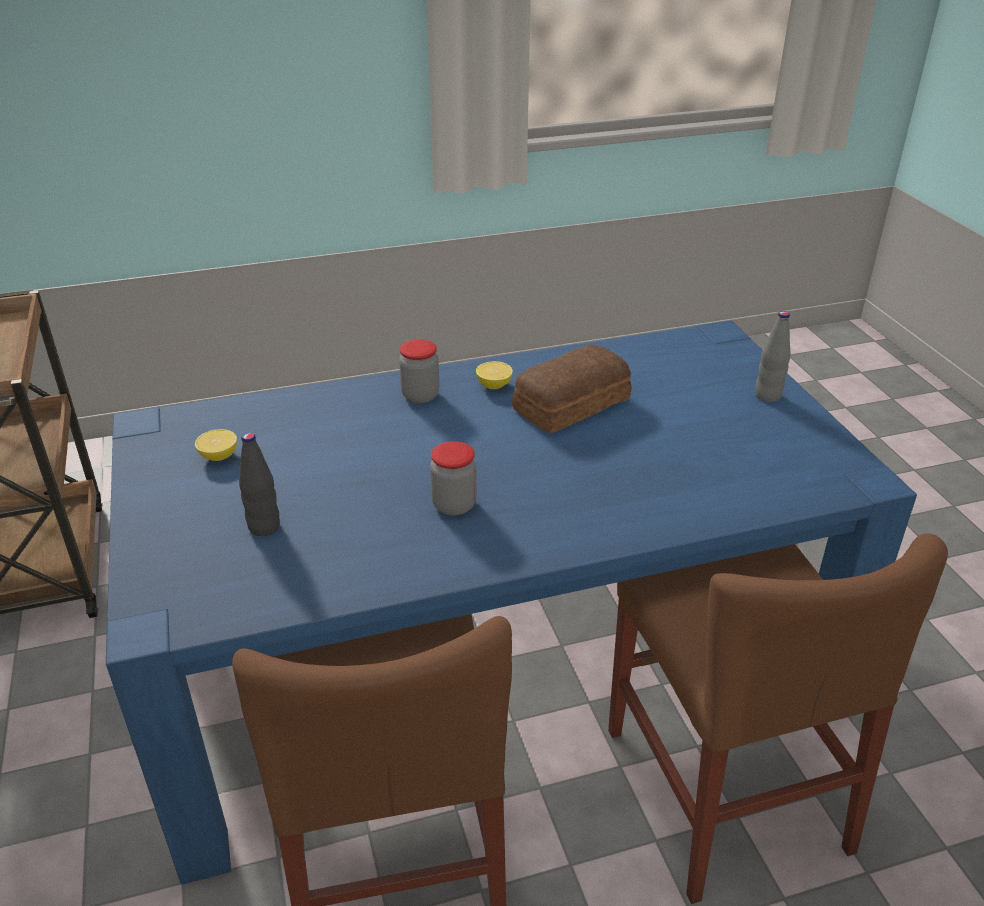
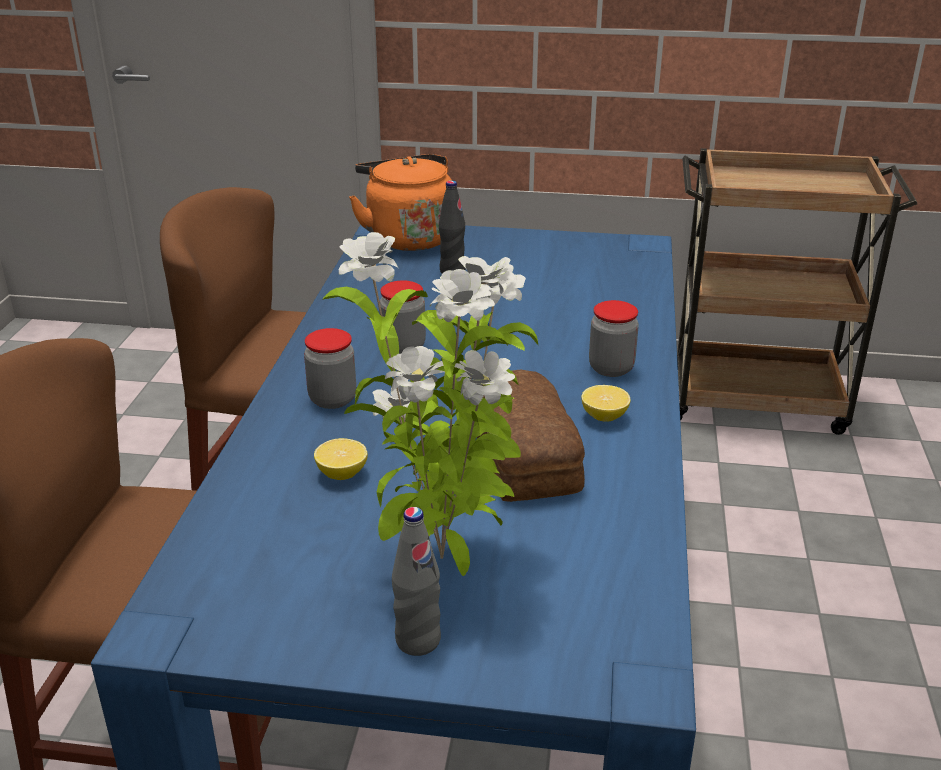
camera: 115 degrees right, 5 degrees down
(170, 594) = (408, 237): none -> orange kettle
(219, 456) = (568, 266): lemon -> lemon (342, 473)
(573, 512) = (332, 399): none -> jar
(702, 405) = (444, 561): none -> potted plant

